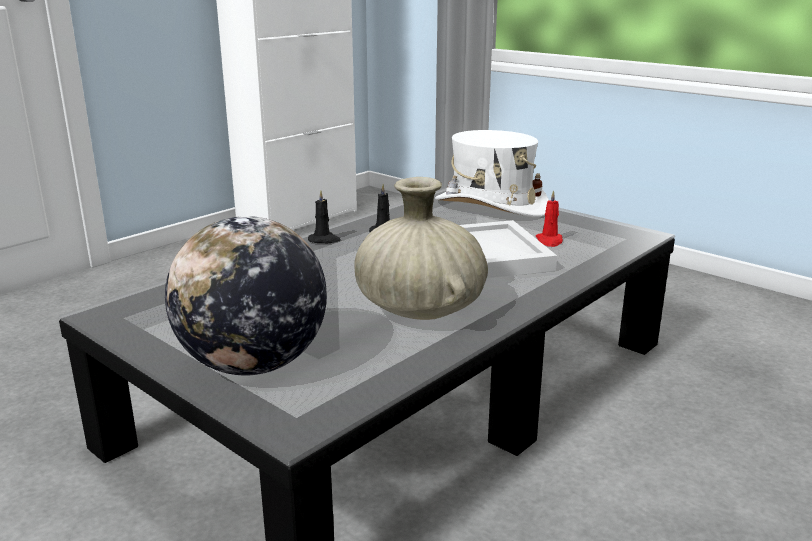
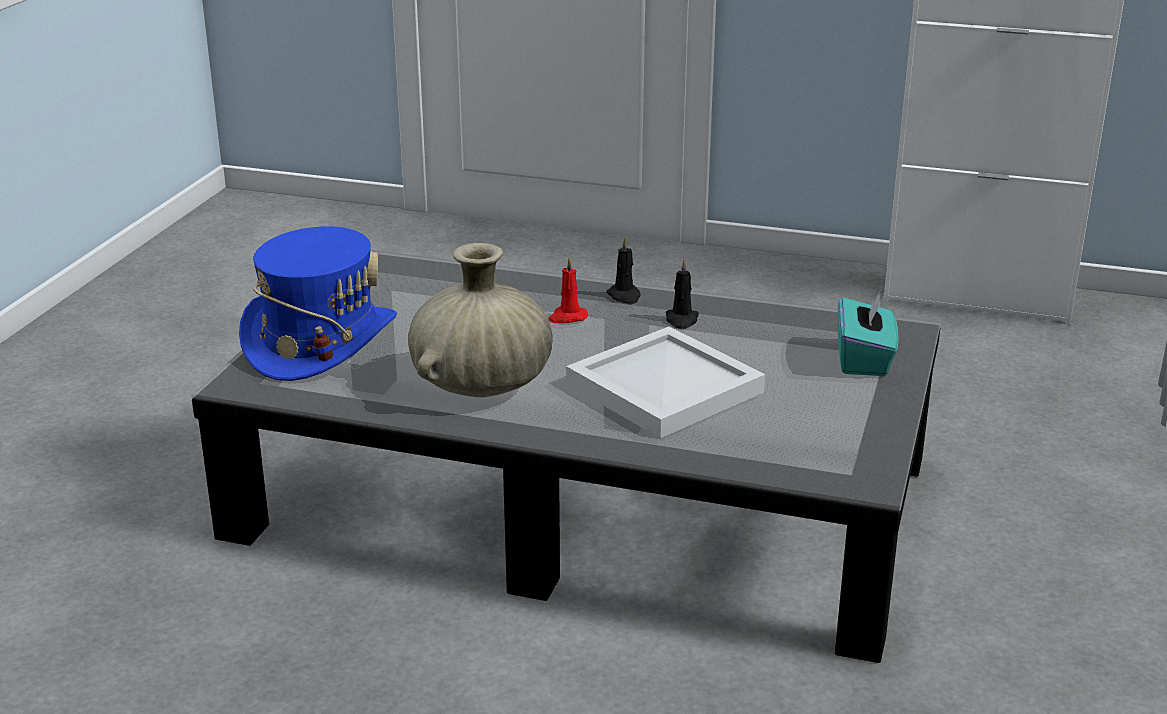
camera: 65 degrees right, 5 degrees up
(253, 365) = (320, 342): globe -> blue hat
(491, 205) = (864, 360): white hat -> turquoise tissue box
(549, 241) = (762, 420): red candle -> red candle (567, 317)

